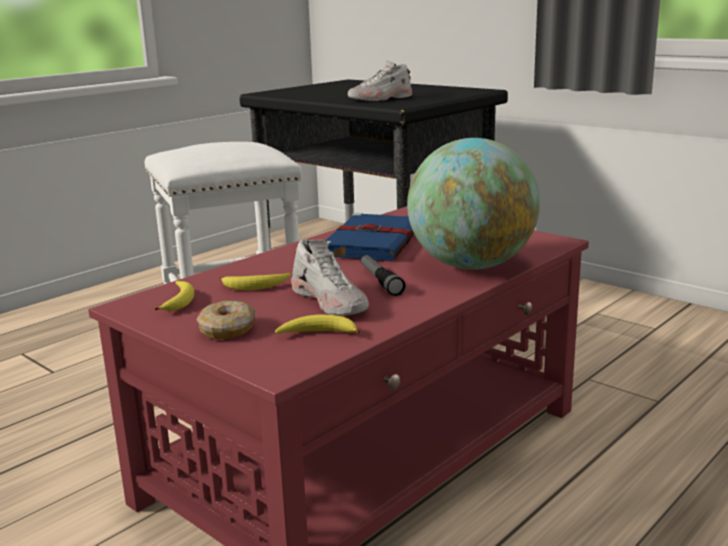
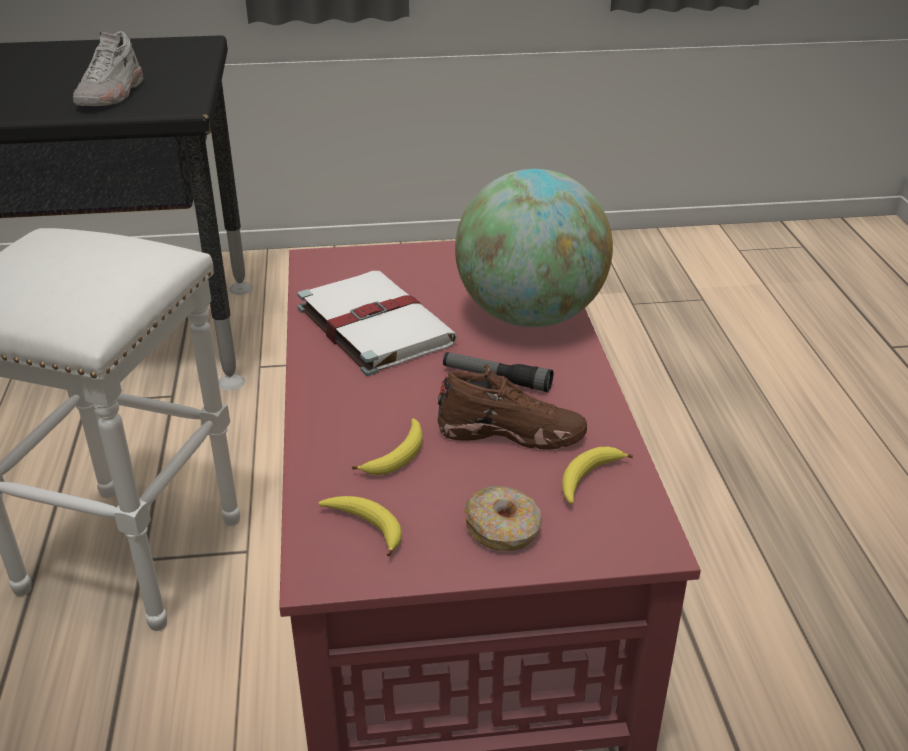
camera: 50 degrees left, 15 degrees up
(330, 301) = (511, 432): white shoe -> brown shoe
(373, 241) = (373, 324): blue book -> white book

